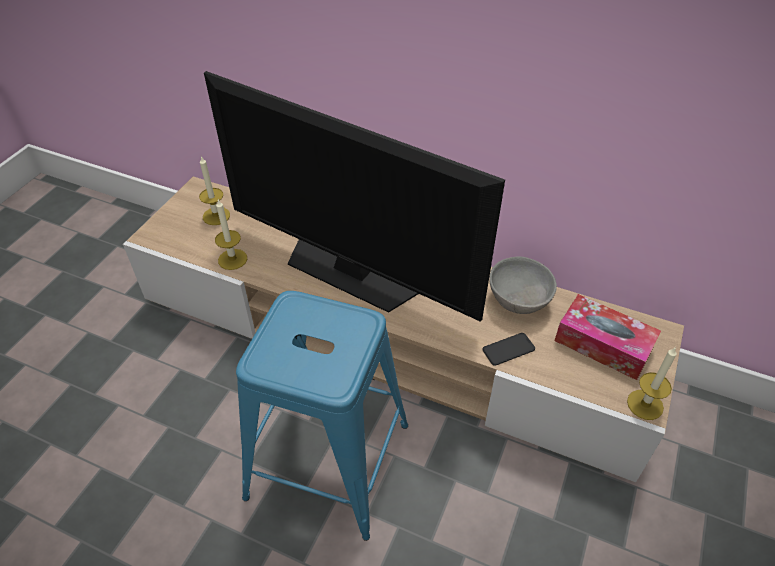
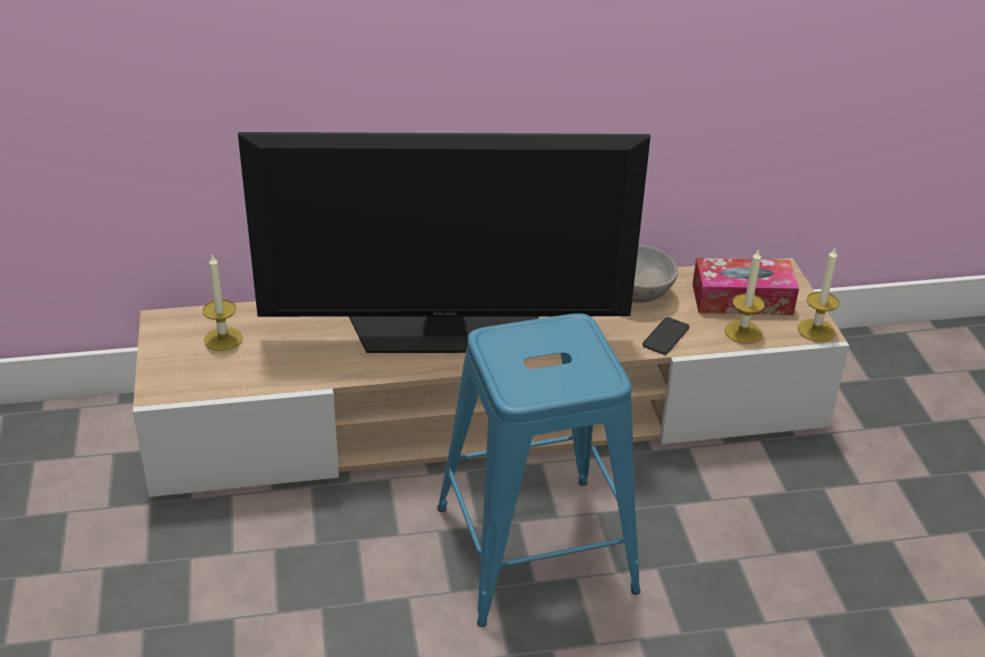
camera: 35 degrees left, 10 degrees down
(232, 259) = (295, 373): candle -> candle (743, 332)

